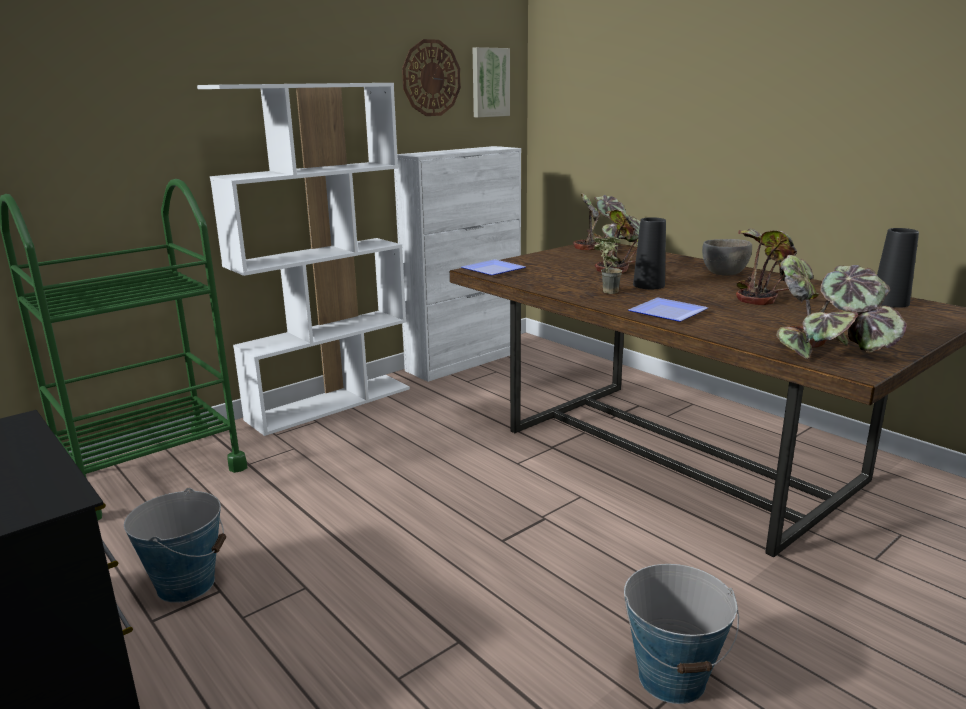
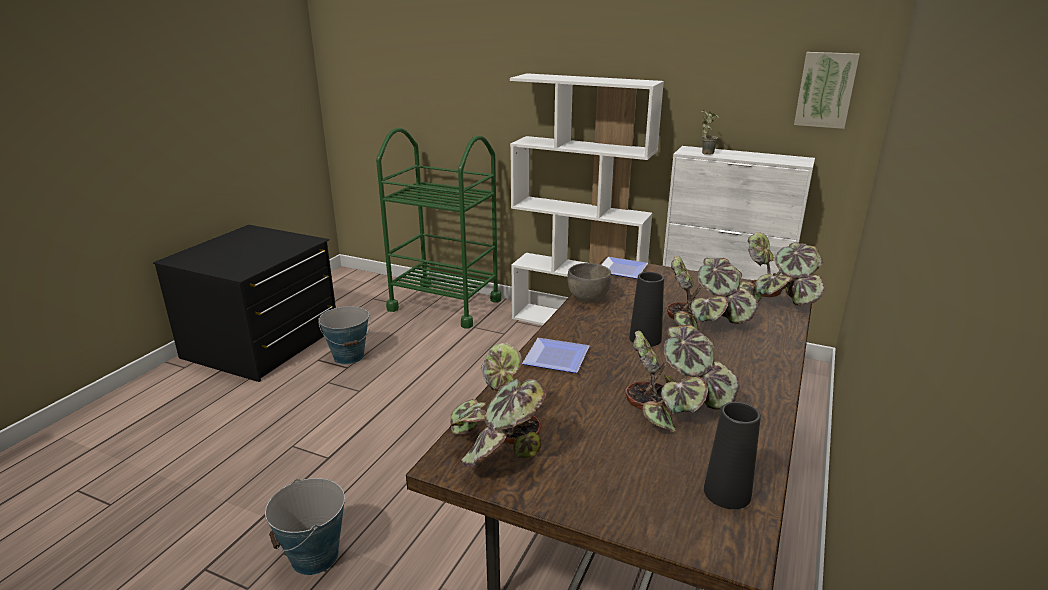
camera: 65 degrees right, 5 degrees up
(431, 78) = (743, 80): wall clock -> none
(605, 292) = (600, 323): potted plant -> potted plant (705, 152)
(724, 274) = (741, 373): grey bowl -> grey bowl (588, 299)

